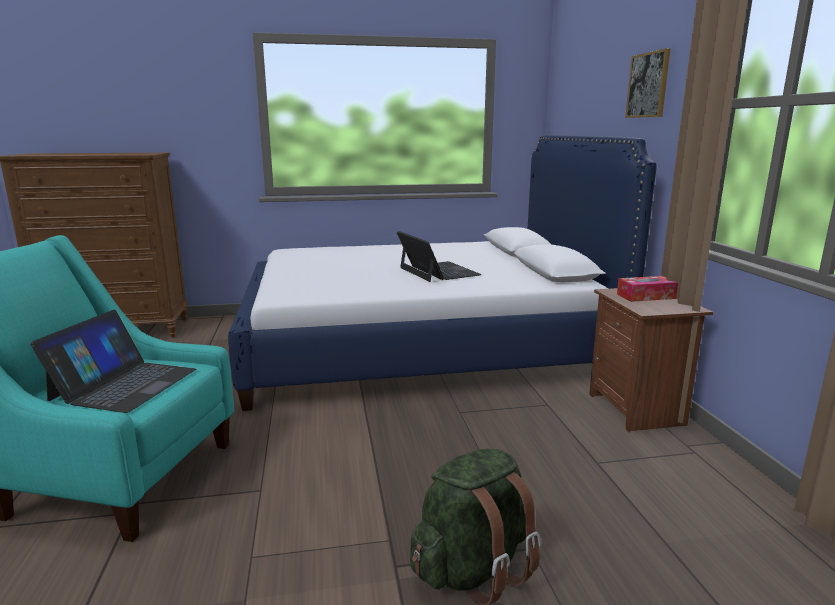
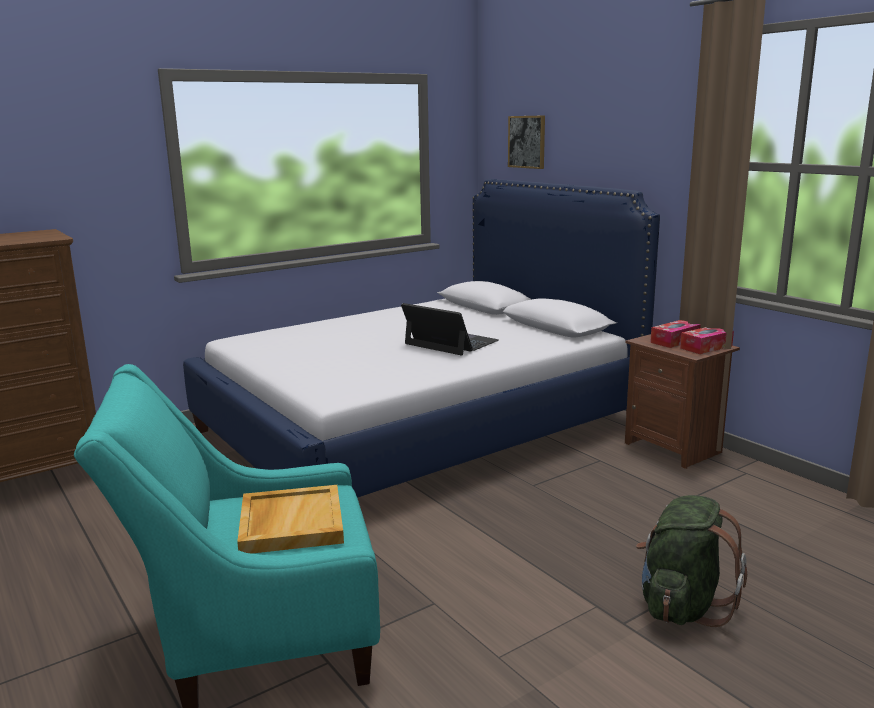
camera: 25 degrees left, 0 degrees up
(124, 384) = (290, 523): laptop -> beige tray
(648, 85) = (633, 139): picture -> picture (527, 142)
(672, 306) = (706, 347): none -> tissue box

